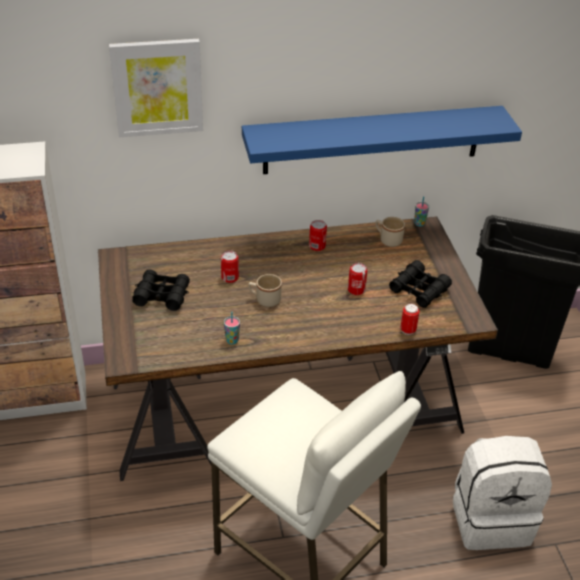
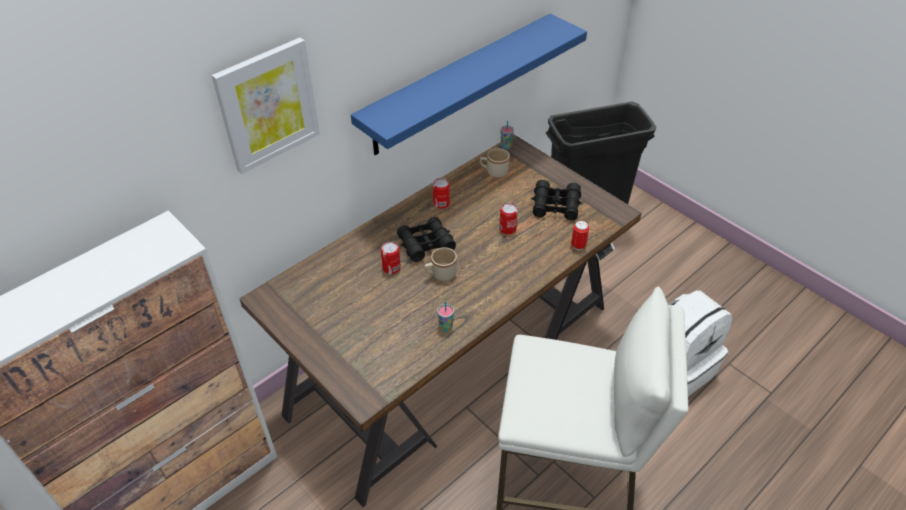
camera: 30 degrees left, 5 degrees up
(162, 295) = (344, 315): black binoculars -> black binoculars (425, 244)

